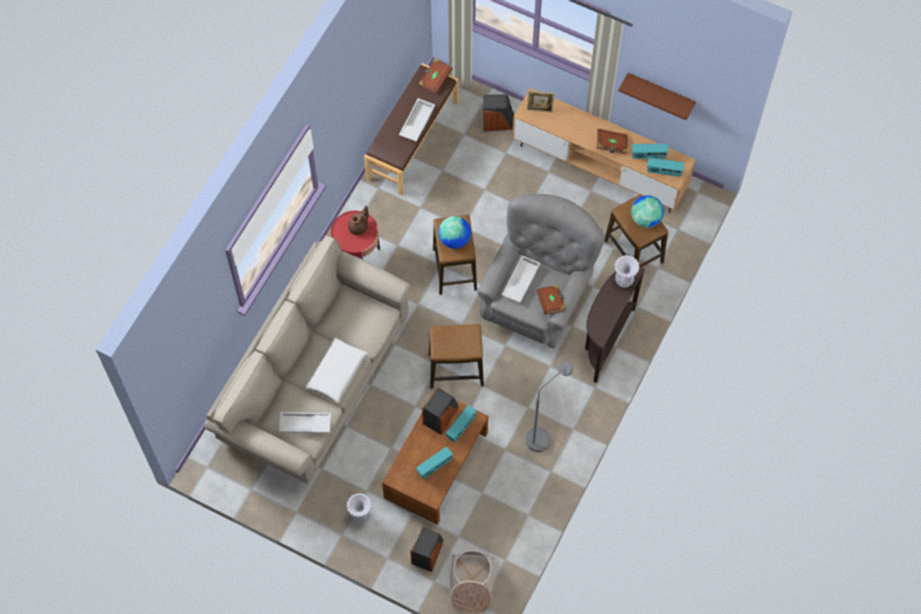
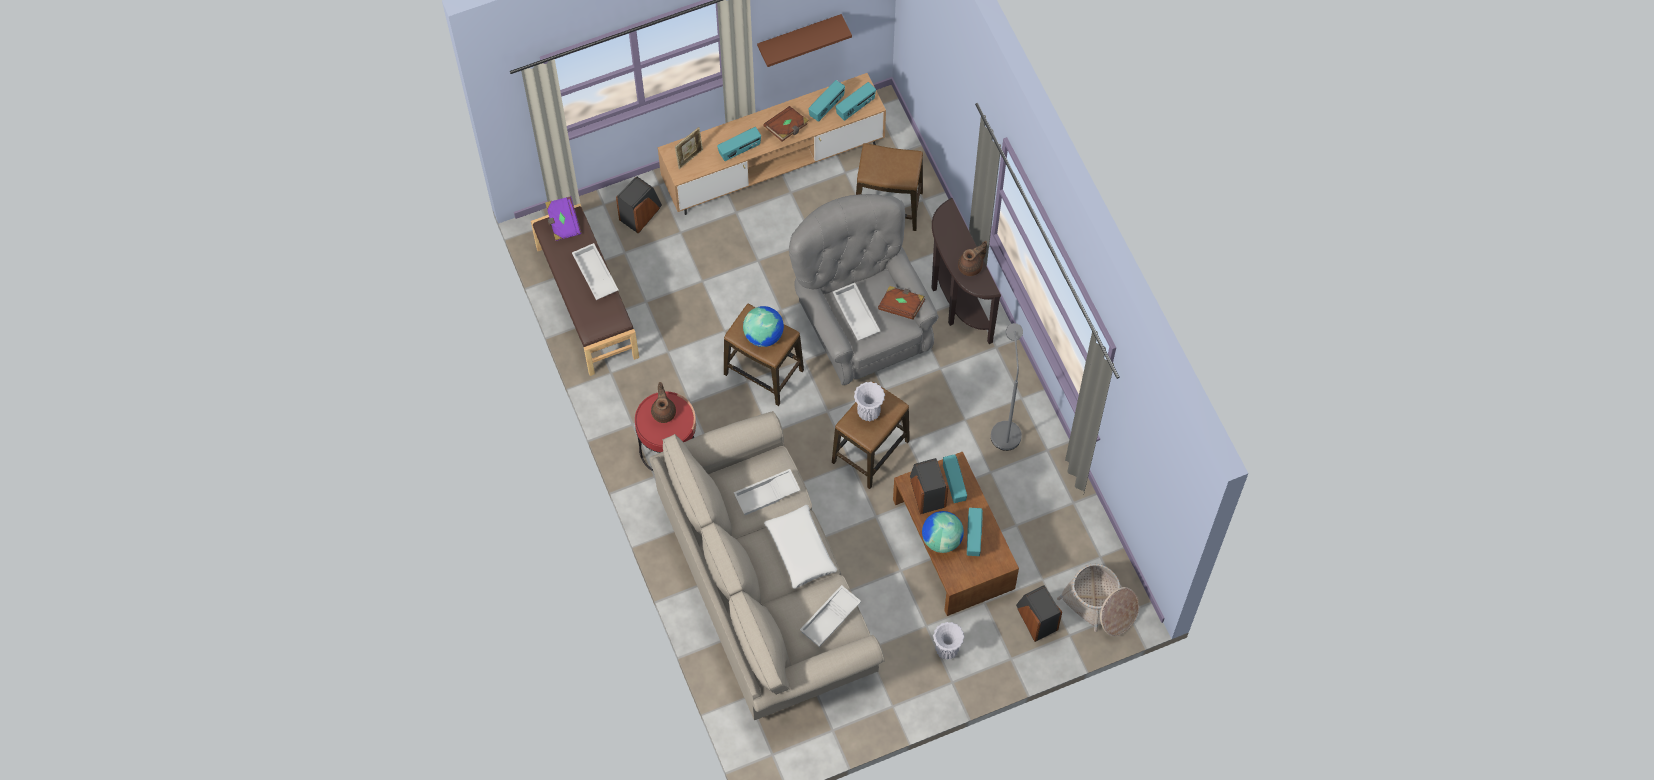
camera: 50 degrees left, 0 degrees up
(356, 326) = (767, 495): none -> white tray
(435, 79) = (563, 223): brown book -> purple book
(571, 132) = (740, 150): none -> radio
(606, 316) = (971, 266): none -> brown teapot
(623, 280) = (948, 223): white vase -> white vase (868, 413)
(645, 218) = (893, 159): globe -> globe (941, 539)

